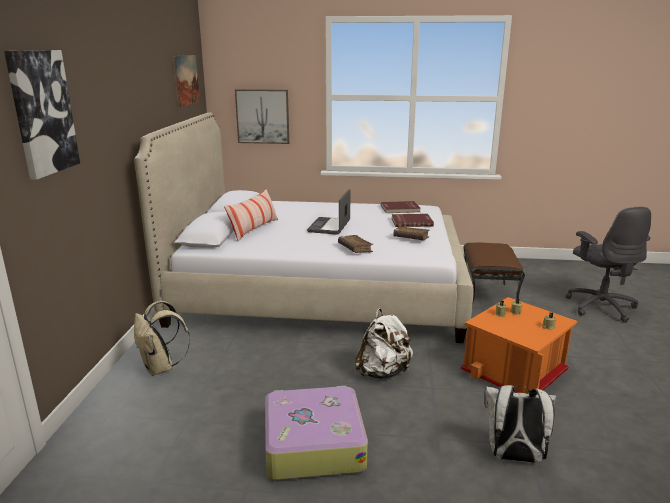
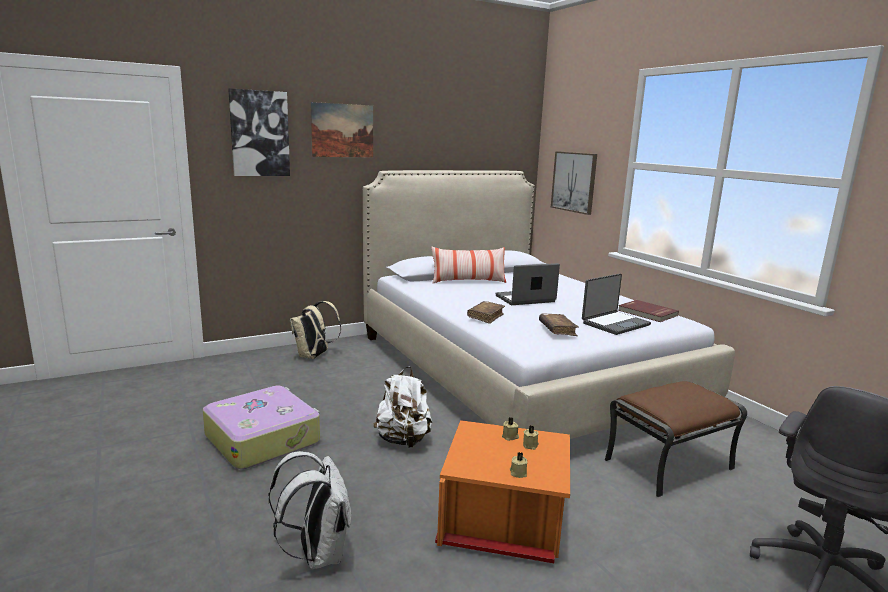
camera: 55 degrees right, 5 degrees down
(186, 80) = (496, 136): picture -> picture (342, 130)
(411, 222) = (614, 324): red book -> laptop

